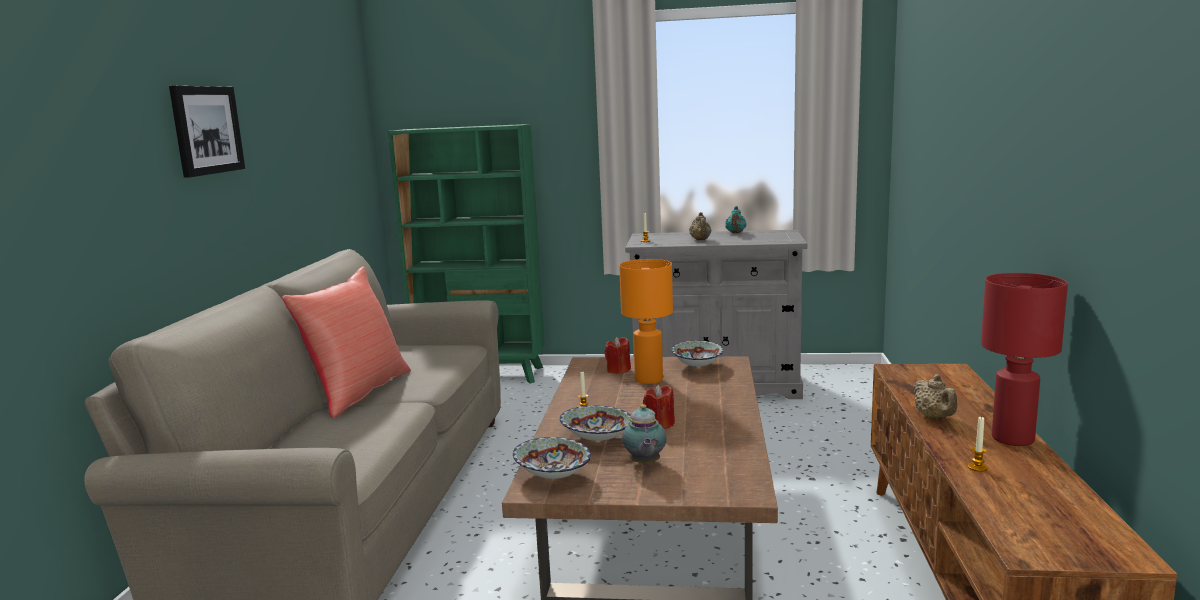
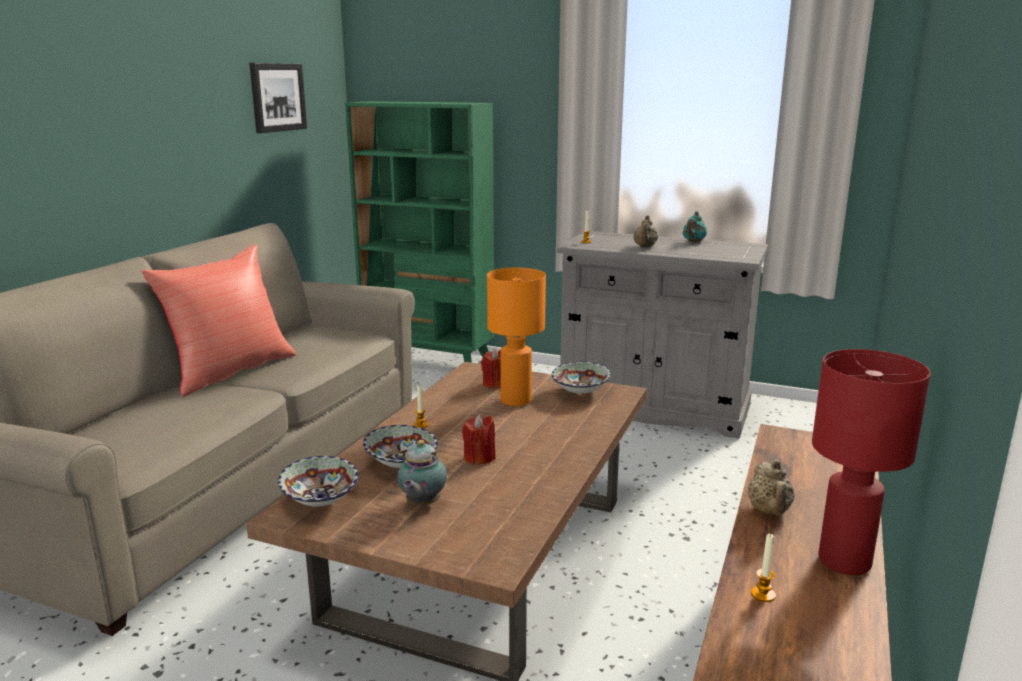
camera: 15 degrees right, 5 degrees up
(206, 130) = (101, 96): picture -> picture (277, 97)

